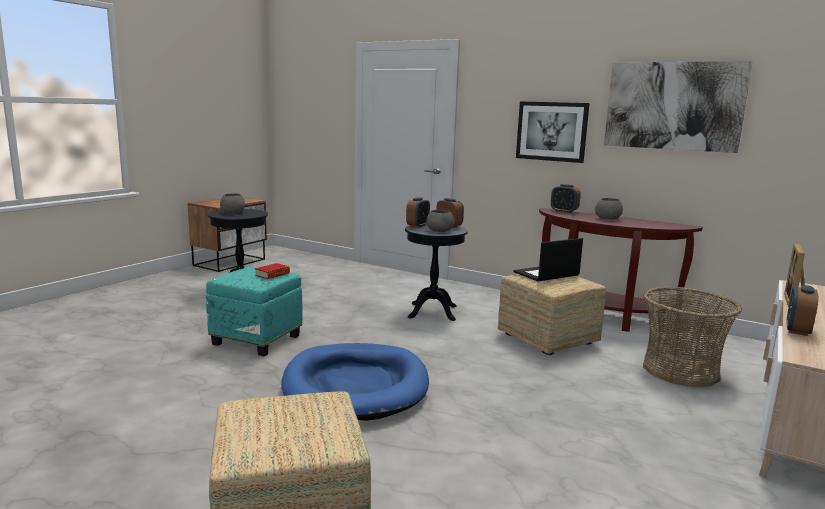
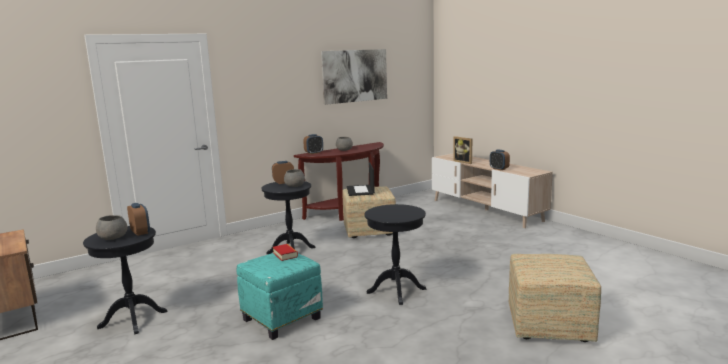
camera: 65 degrees left, 0 degrees up
(356, 386) = (396, 290): blue dog bed -> black side table
(417, 226) = (271, 188): alarm clock -> alarm clock (140, 232)
(551, 131) = (290, 100): picture -> none
(680, 370) = (429, 215): basket -> none

